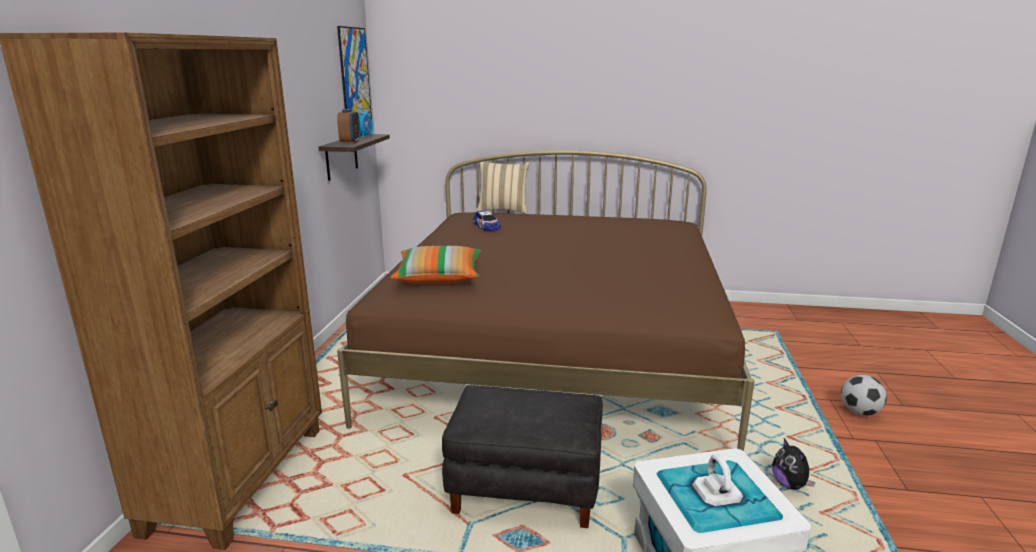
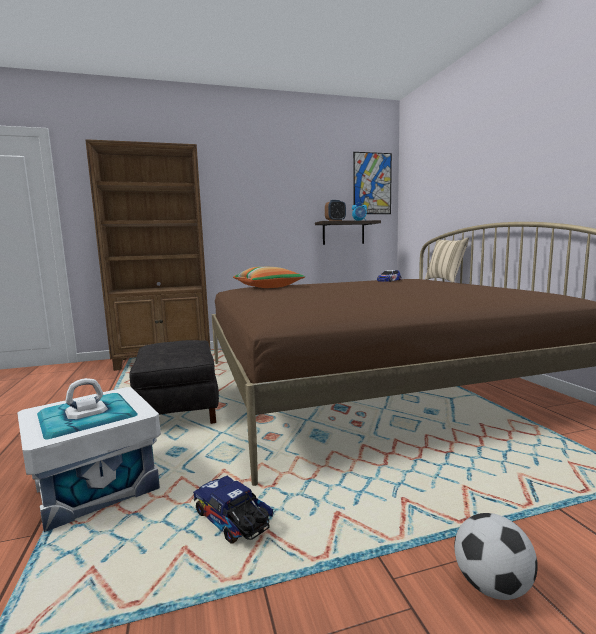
camera: 65 degrees right, 10 degrees down
(789, 485) = (233, 522): plush toy -> toy truck

